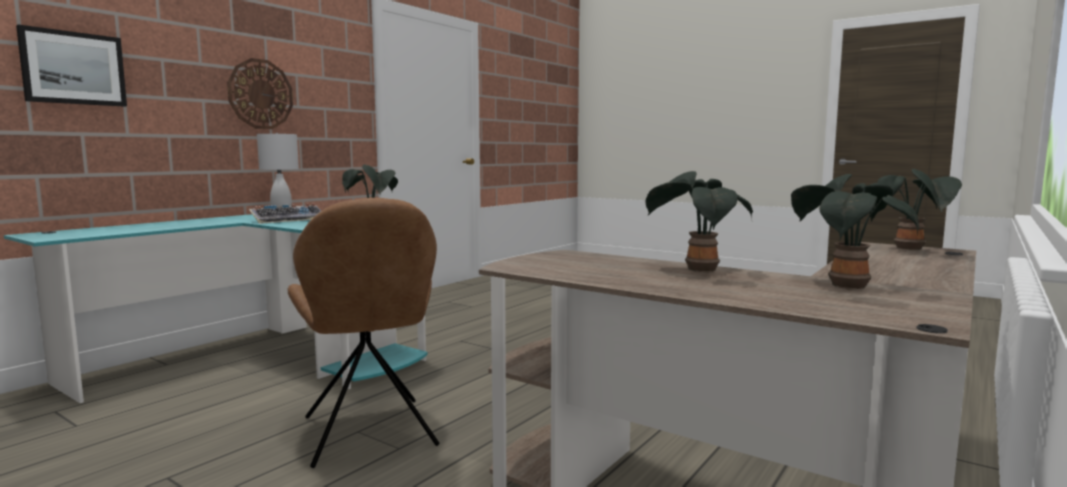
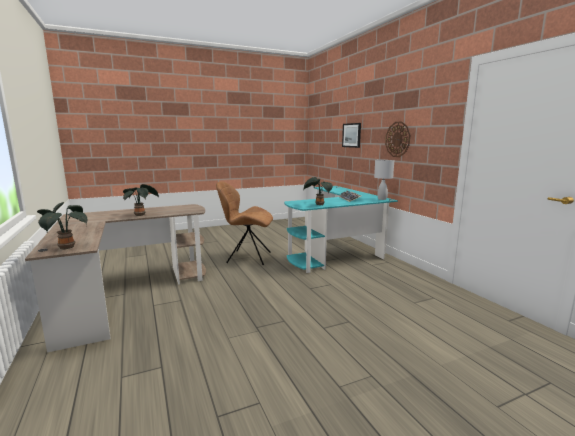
camera: 120 degrees right, 5 degrees up
(844, 286) = (92, 219): potted plant -> none

